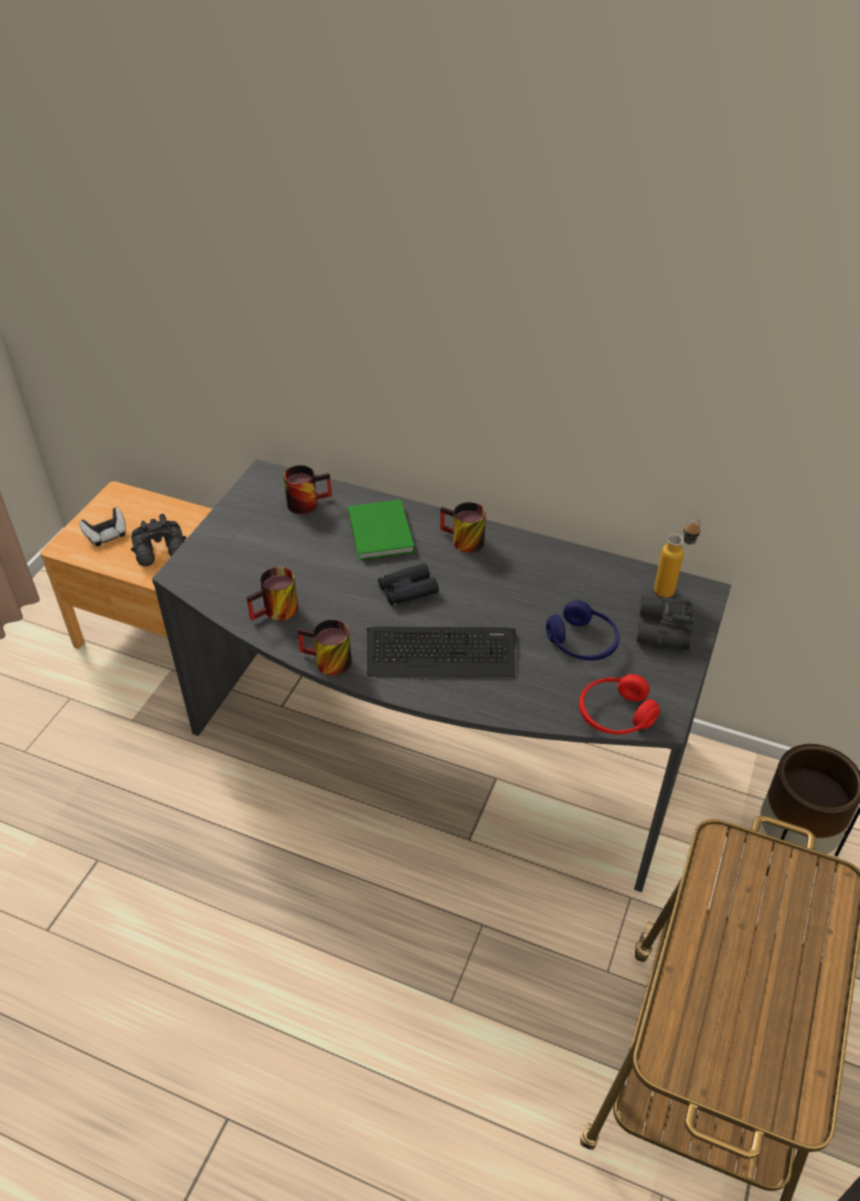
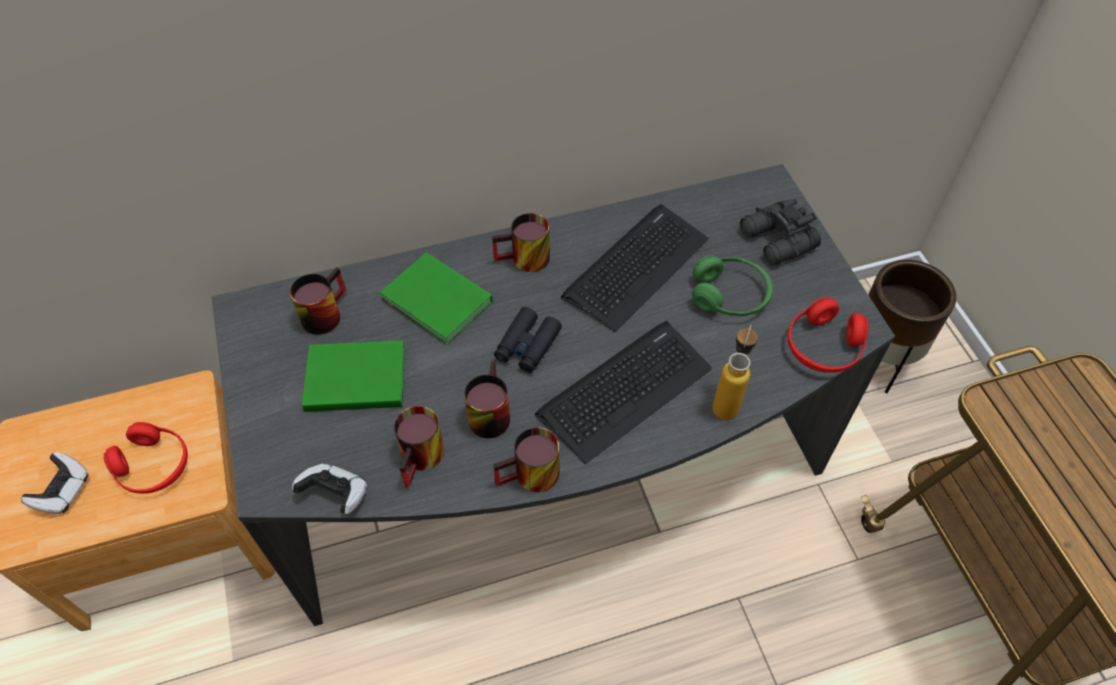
camera: 40 degrees left, 10 degrees up
(161, 550) = (153, 466): black binoculars -> red headphones
(211, 600) = (336, 494): none -> game controller
(286, 545) = (353, 377): none -> green book
(340, 611) = (486, 412): none -> mug
(534, 587) = (636, 267): none -> keyboard
(582, 642) = (729, 295): blue headphones -> green headphones
(671, 588) = (743, 196): bottle -> bottle (728, 401)

